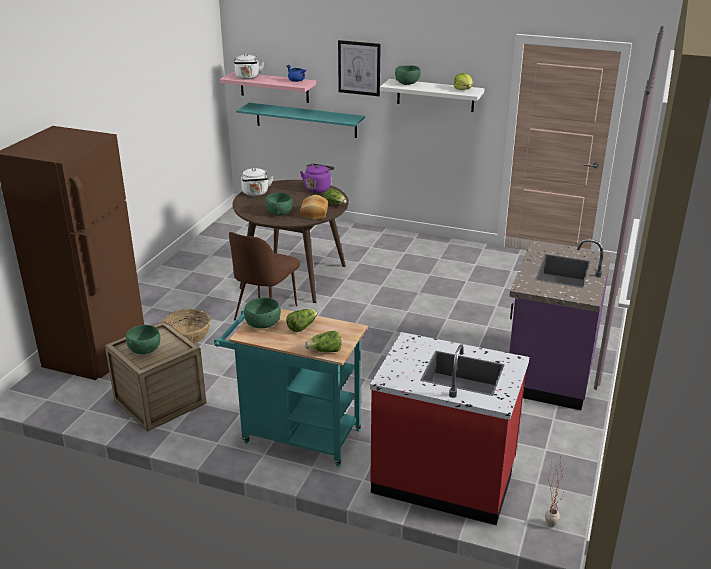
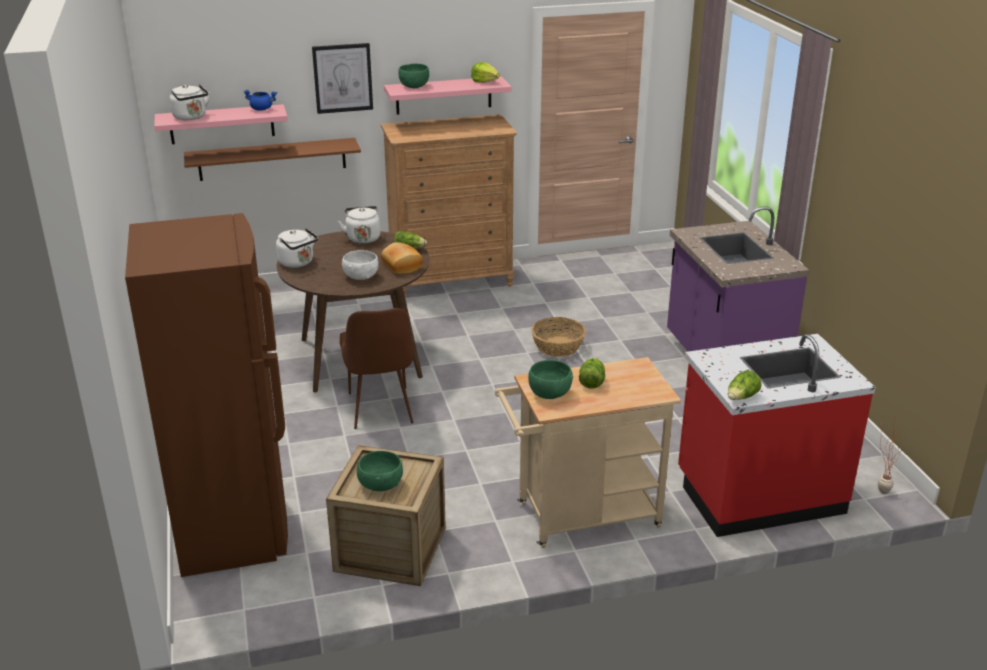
camera: 35 degrees left, 0 degrees up
(188, 335) = (323, 466): basket -> basket (558, 347)
(279, 212) = (360, 276): green bowl -> white bowl
(295, 435) = (579, 518): turquoise cart -> beige cart
(306, 120) = (272, 159): turquoise shelf -> brown shelf
(318, 188) = (363, 238): purple kettle -> white kettle
(325, 351) = (649, 396): lettuce -> lettuce (742, 397)
(418, 245) = (451, 281): none -> brown dresser
(435, 95) = (443, 95): white shelf -> pink shelf

